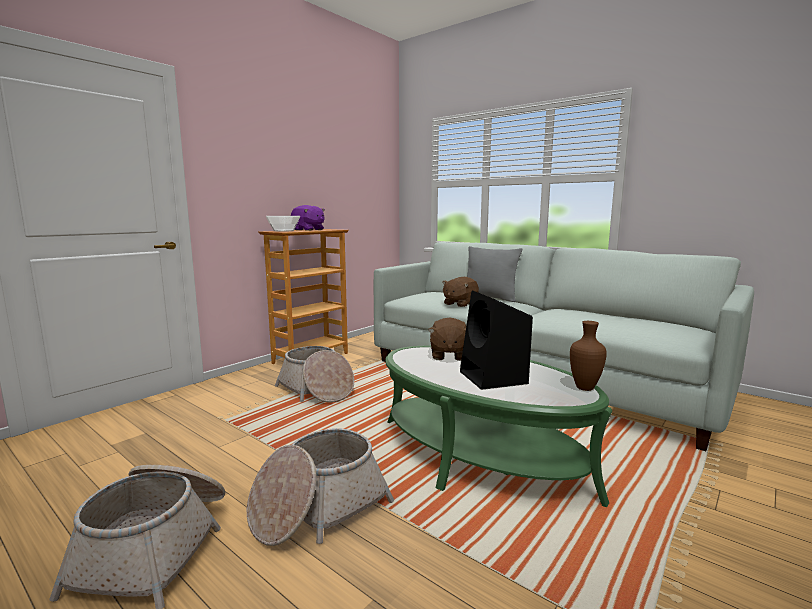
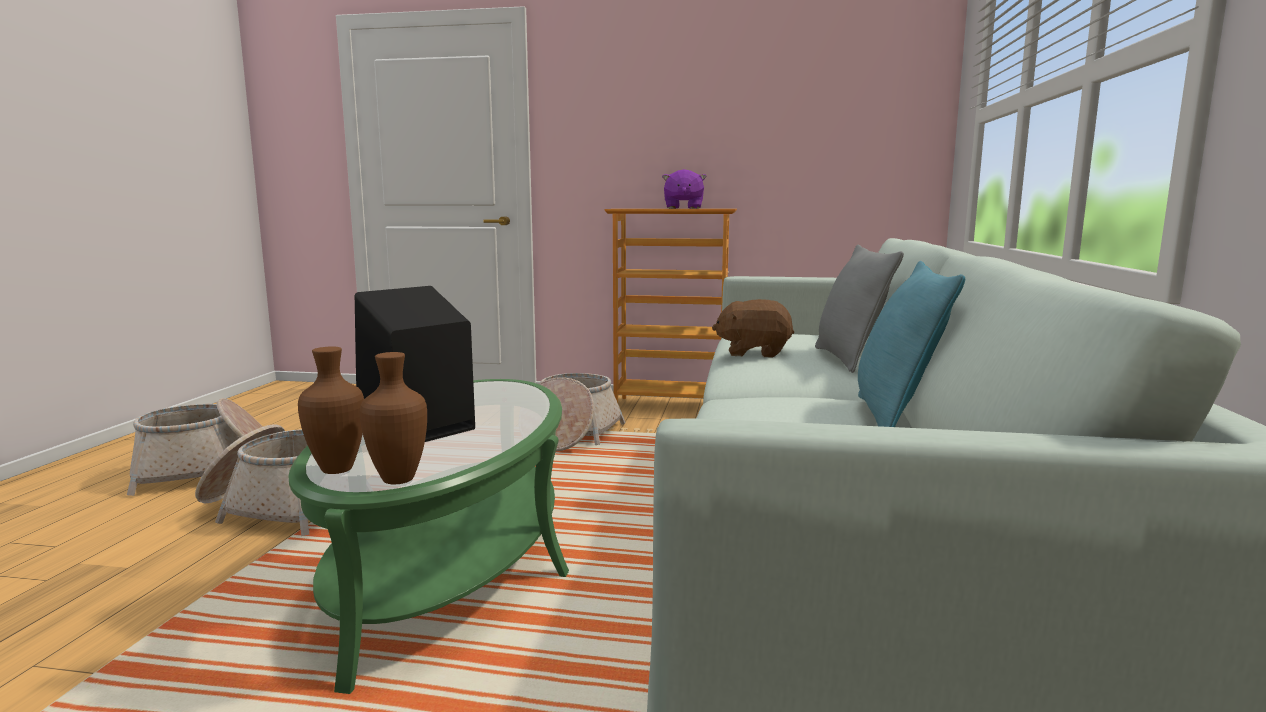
camera: 60 degrees right, 0 degrees up
(283, 231) = (636, 208): bowl -> none
(448, 355) = (504, 400): brown plush toy -> none
(562, 399) = (336, 470): none -> brown vase
(585, 311) = (895, 419): none -> turquoise pillow

